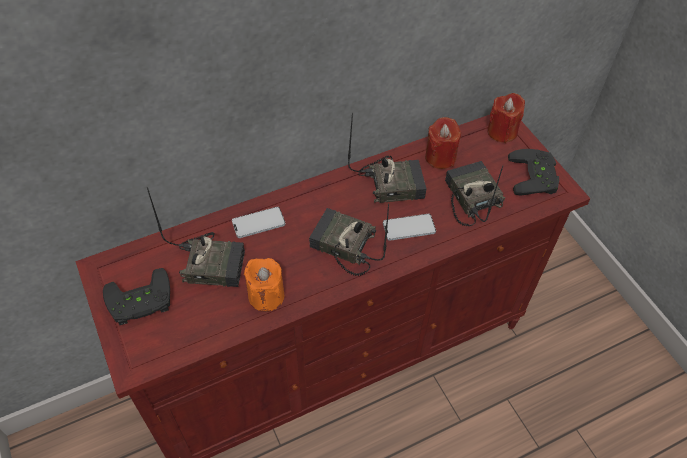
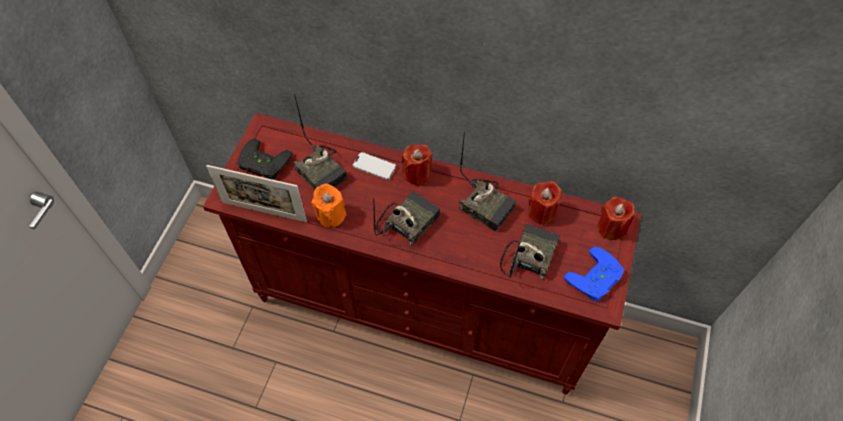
camera: 45 degrees right, 5 degrees up
(193, 345) = (264, 211): none -> picture frame
(305, 201) = (417, 174): none -> red candle
(342, 246) = (407, 221): radio -> radio turned 60 degrees clockwise
(409, 228) = (463, 242): phone -> none
(536, 177) = (596, 279): black game controller -> blue game controller

